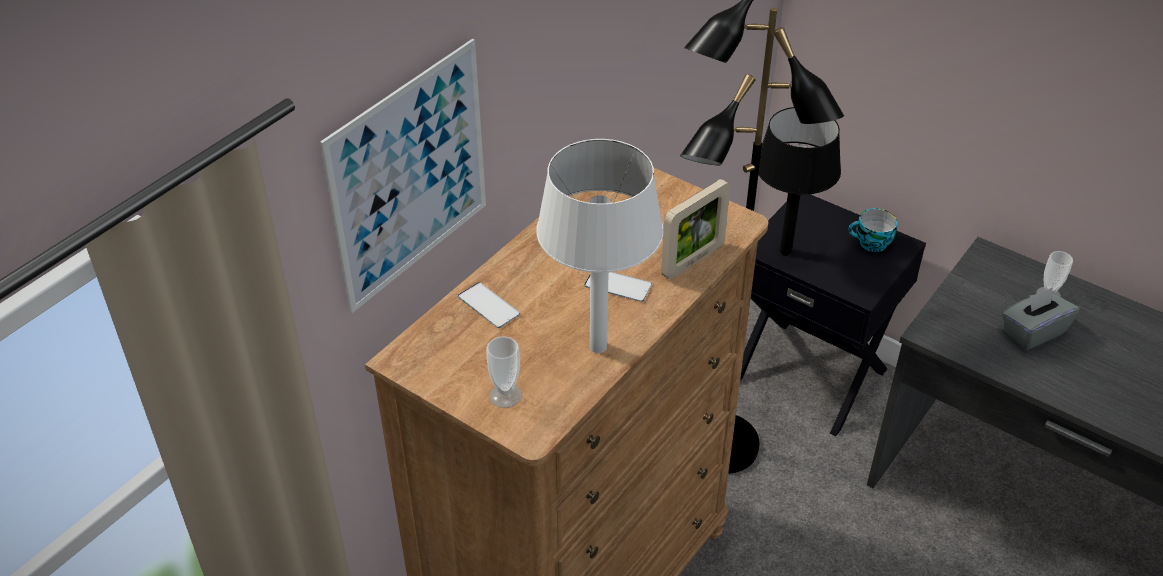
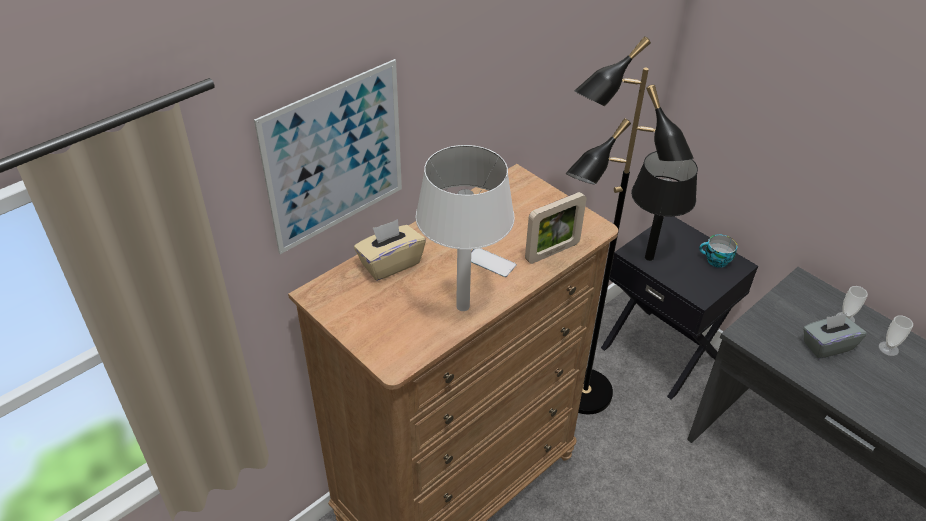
camera: 10 degrees right, 0 degrees up
(488, 305) = (390, 263): phone -> beige tissue box
(505, 395) = (383, 332): cup -> cup (888, 348)

